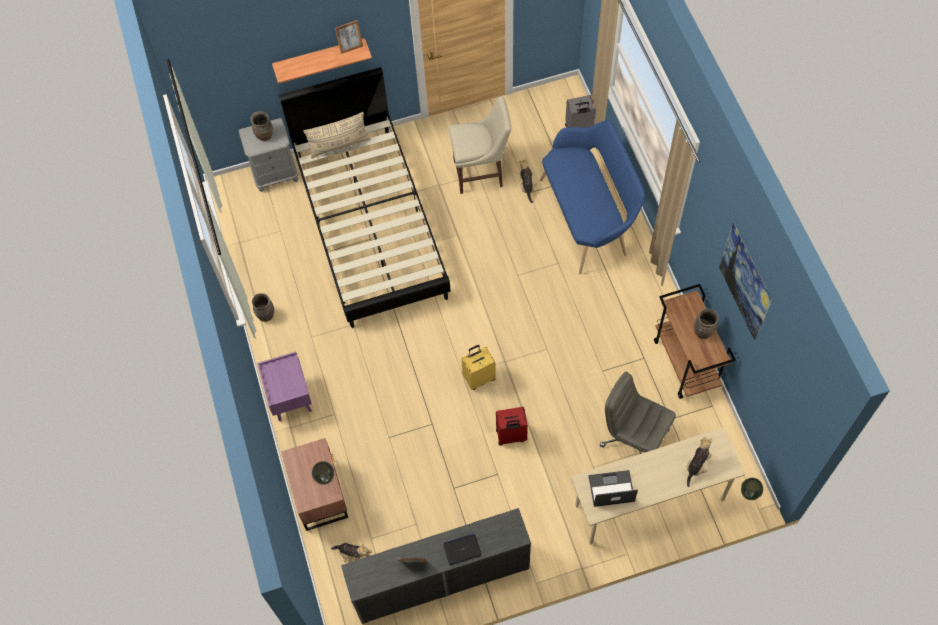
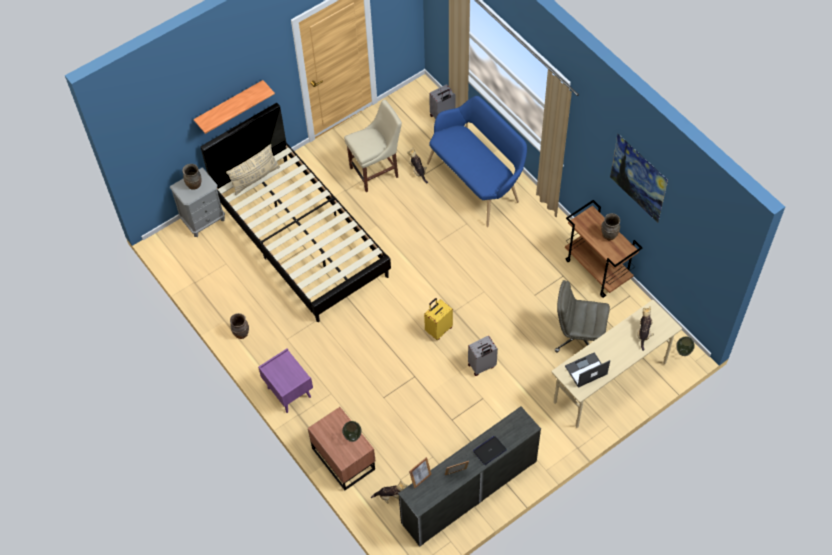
camera: 20 degrees left, 5 degrees down
(351, 47) = (254, 90): picture frame -> picture frame (420, 479)
(511, 436) = (482, 366): red suitcase -> grey suitcase

